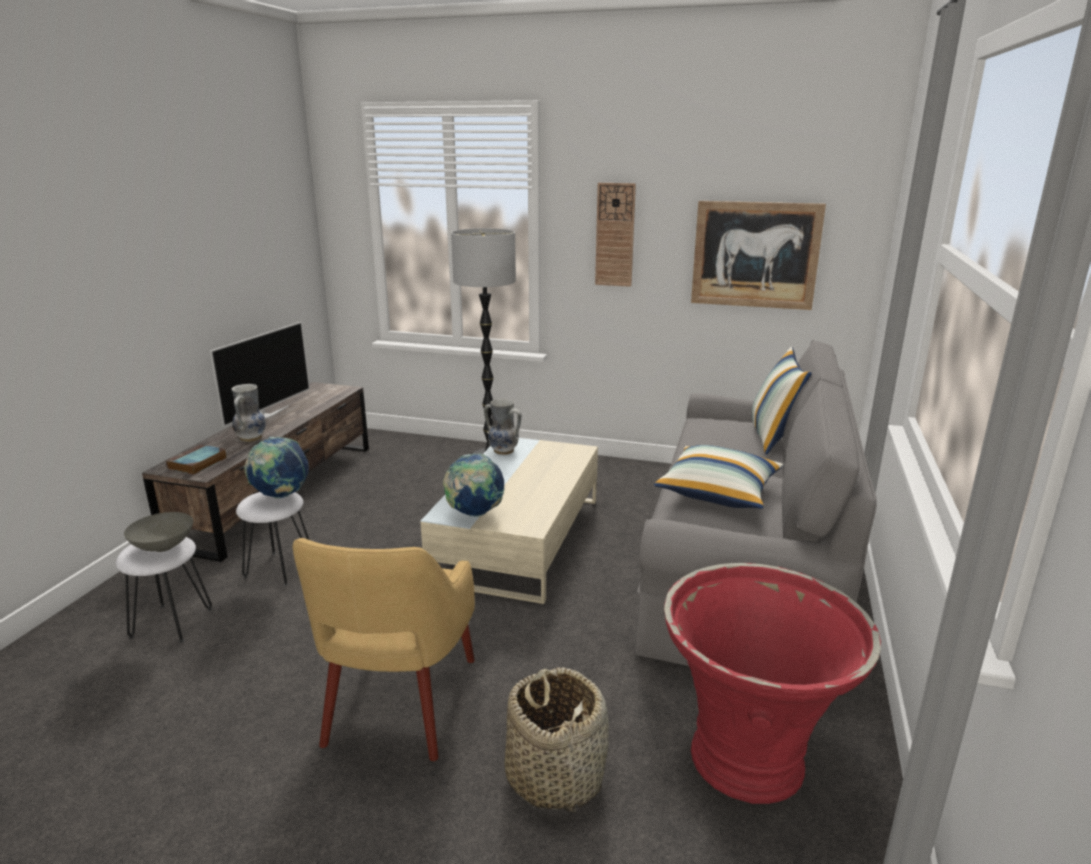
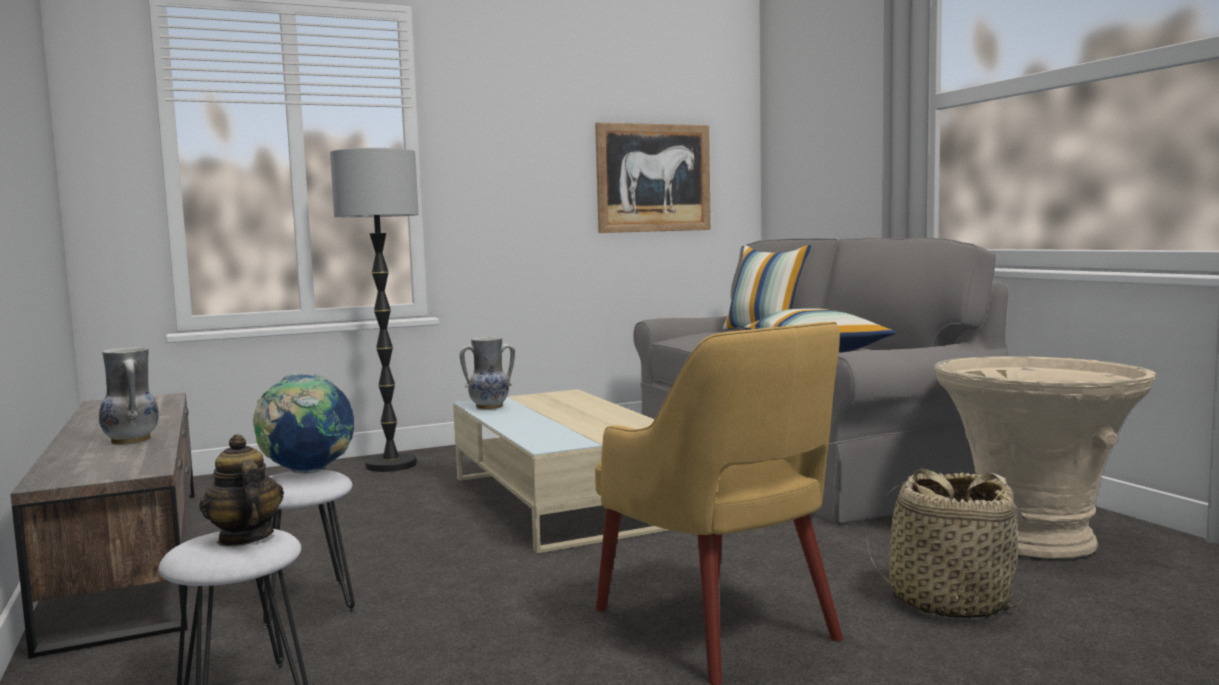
camera: 40 degrees left, 15 degrees down
(162, 547) = (244, 538): grey bowl -> teapot
(197, 464) = (102, 469): book -> none
(266, 415) = (94, 427): television -> none
(474, 514) = (580, 438): globe -> none
(615, 235) = (511, 162): wall clock -> none
(750, 760) = (1035, 540): red planter -> beige planter

